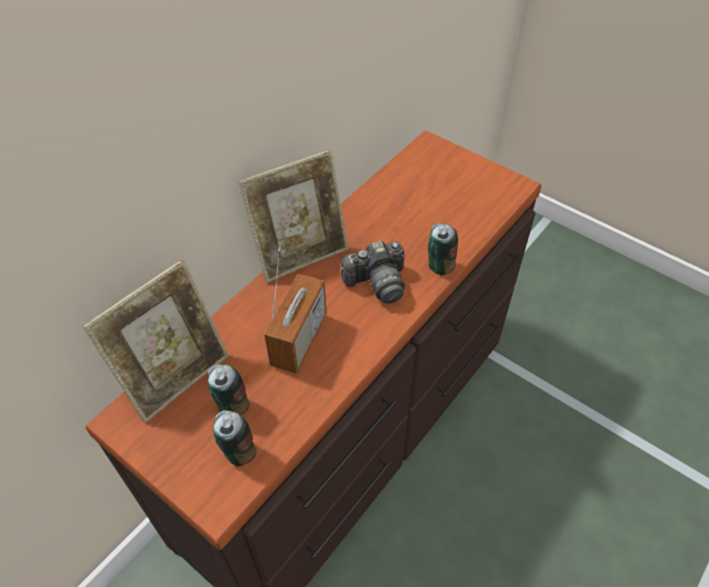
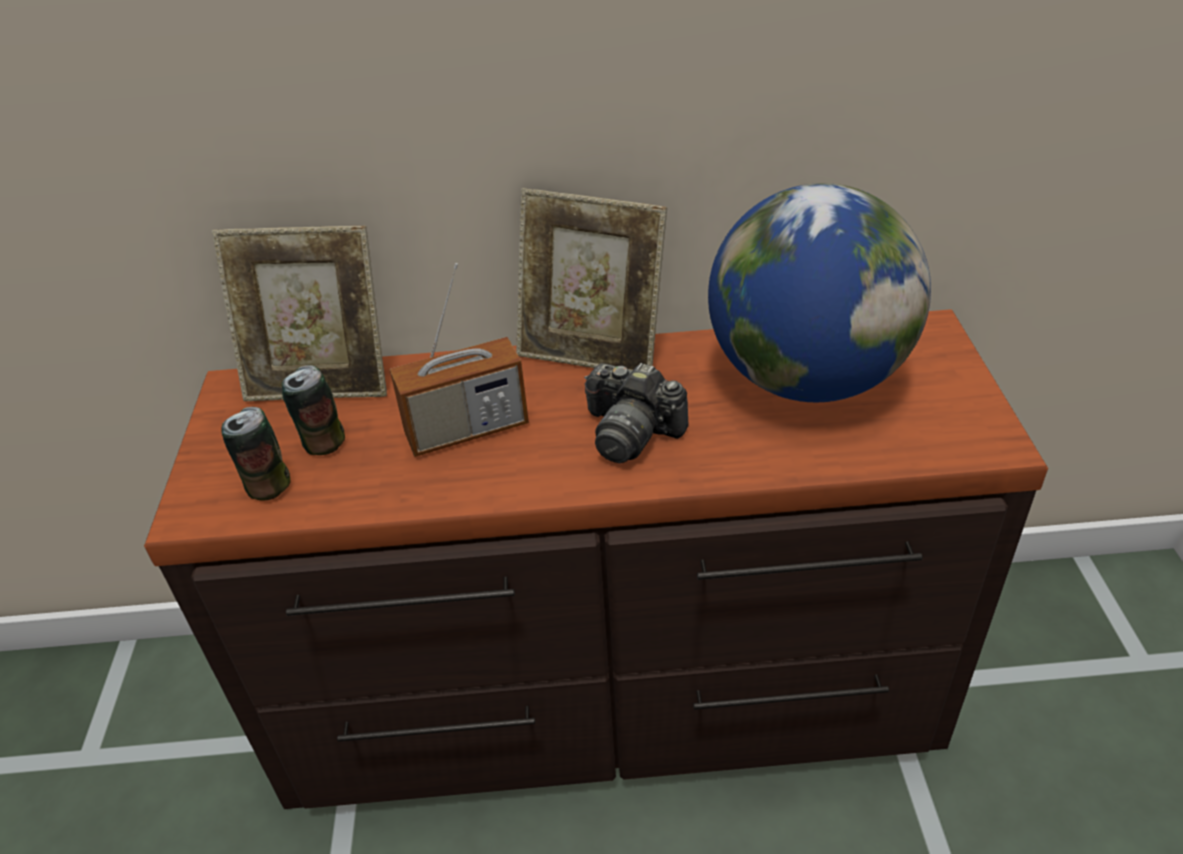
camera: 50 degrees right, 10 degrees down
(413, 203) = (806, 379): none -> globe
(439, 266) = (734, 465): can -> none

